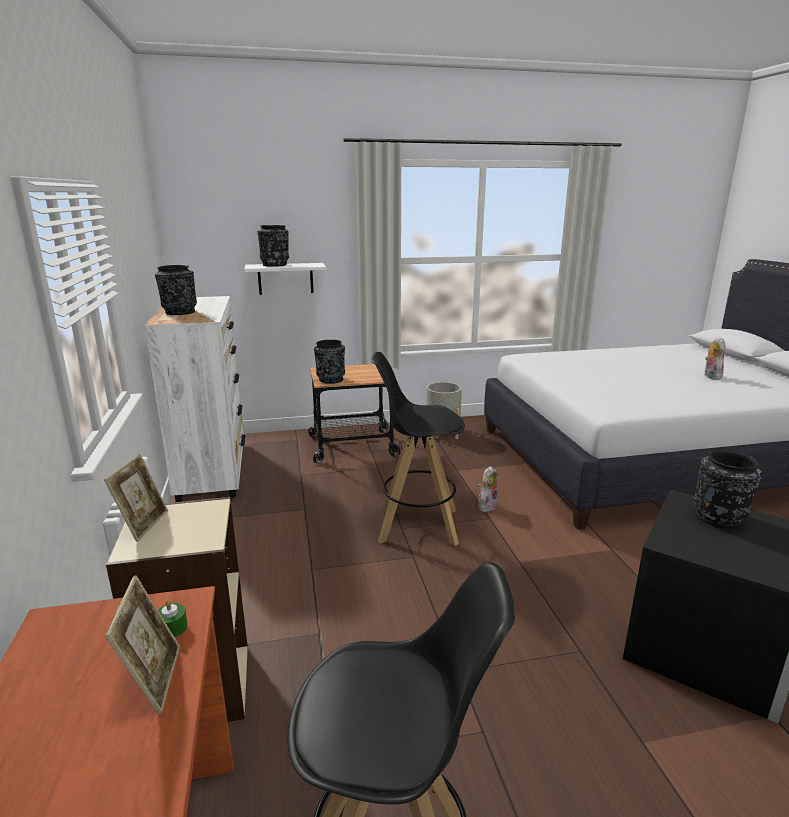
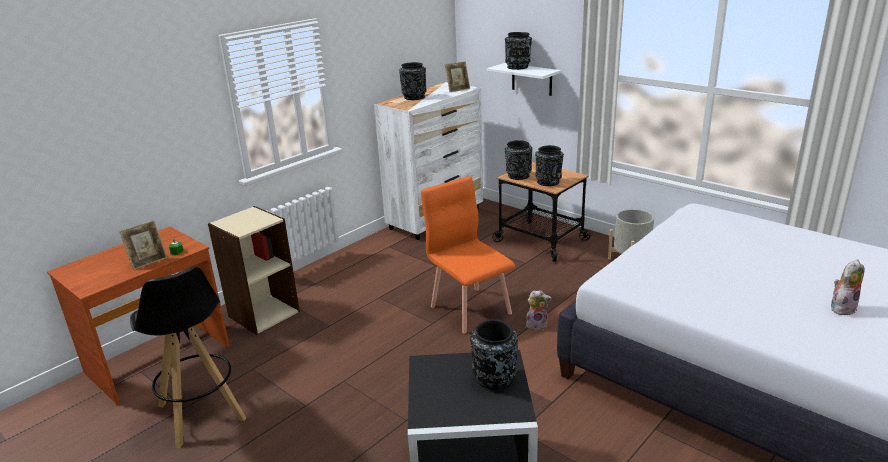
camera: 55 degrees right, 5 degrees up
(143, 524) = (242, 215): picture frame -> picture frame (458, 90)
(367, 376) = (548, 182): none -> black vase
(417, 525) = (470, 309): black stool -> orange chair

